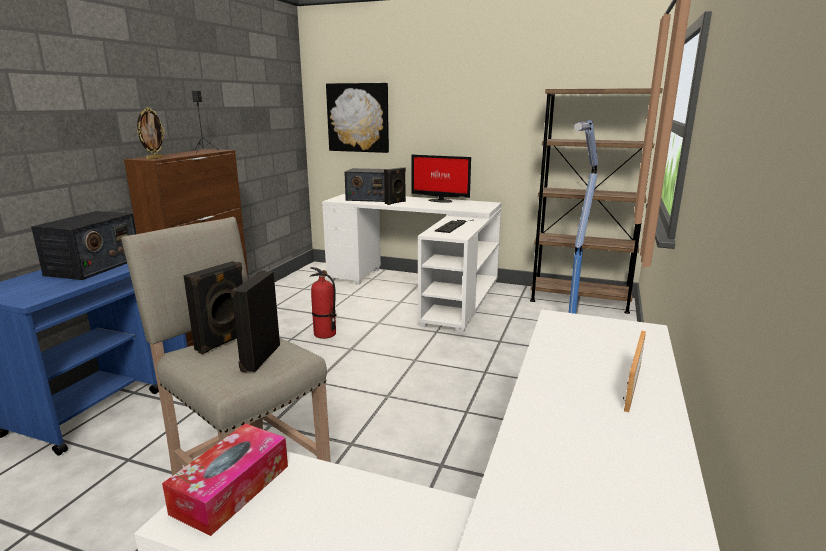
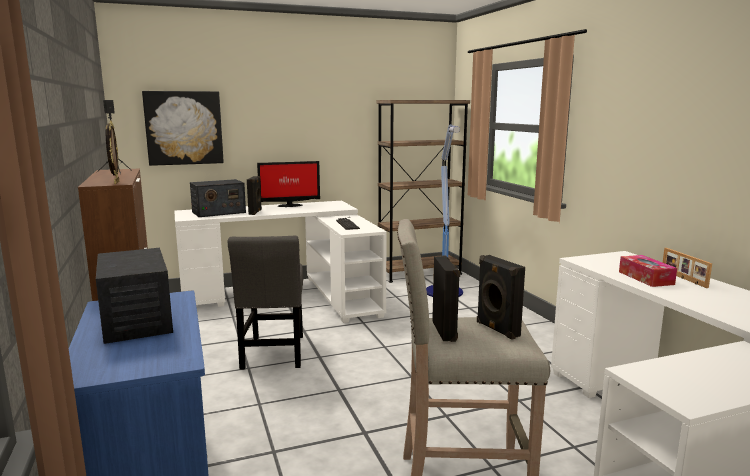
camera: 40 degrees left, 5 degrees down
(231, 489) = (668, 384): tissue box -> tissue box (645, 278)
(324, 334) = (273, 354): fire extinguisher -> grey chair

